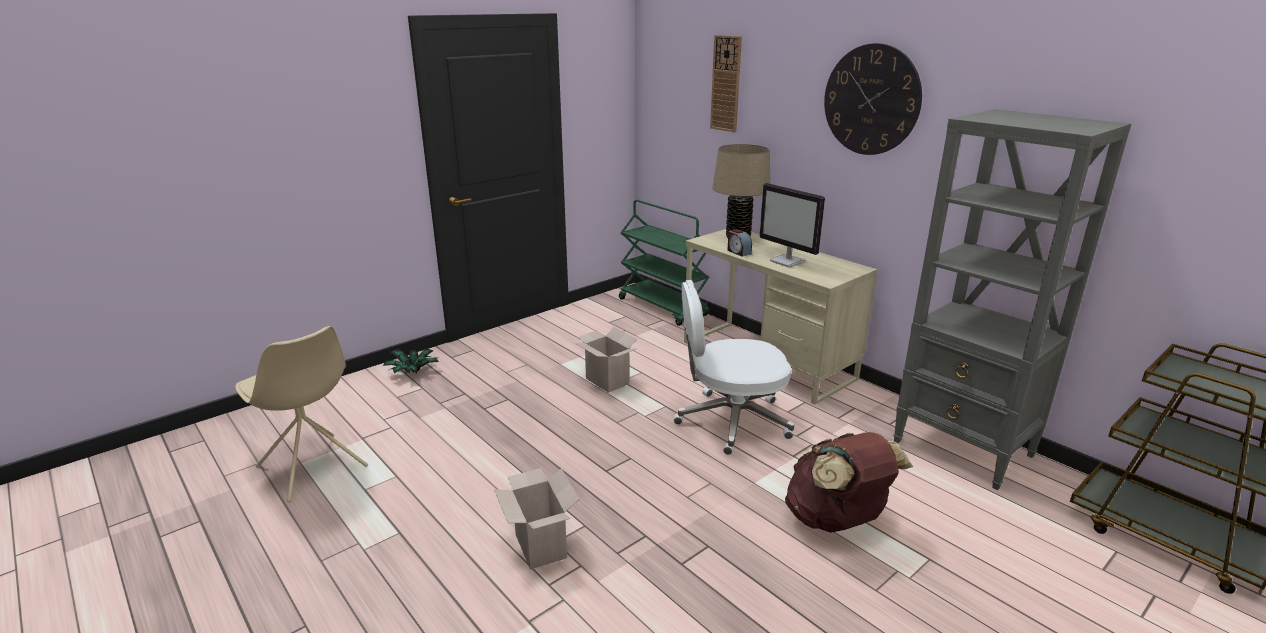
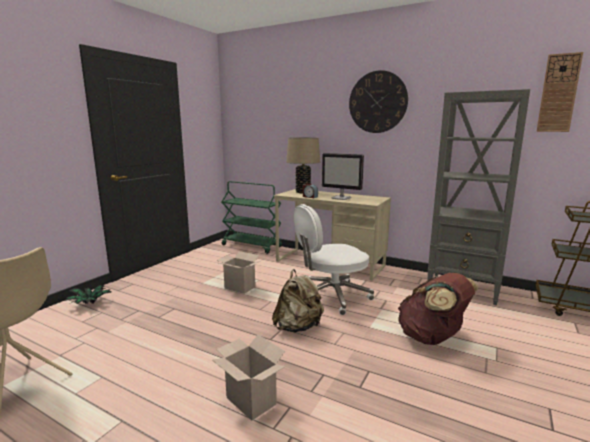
camera: 20 degrees left, 10 degrees down
(652, 461) = (298, 327): none -> beige backpack
(726, 84) = (284, 105): wall clock -> wall clock (558, 93)

